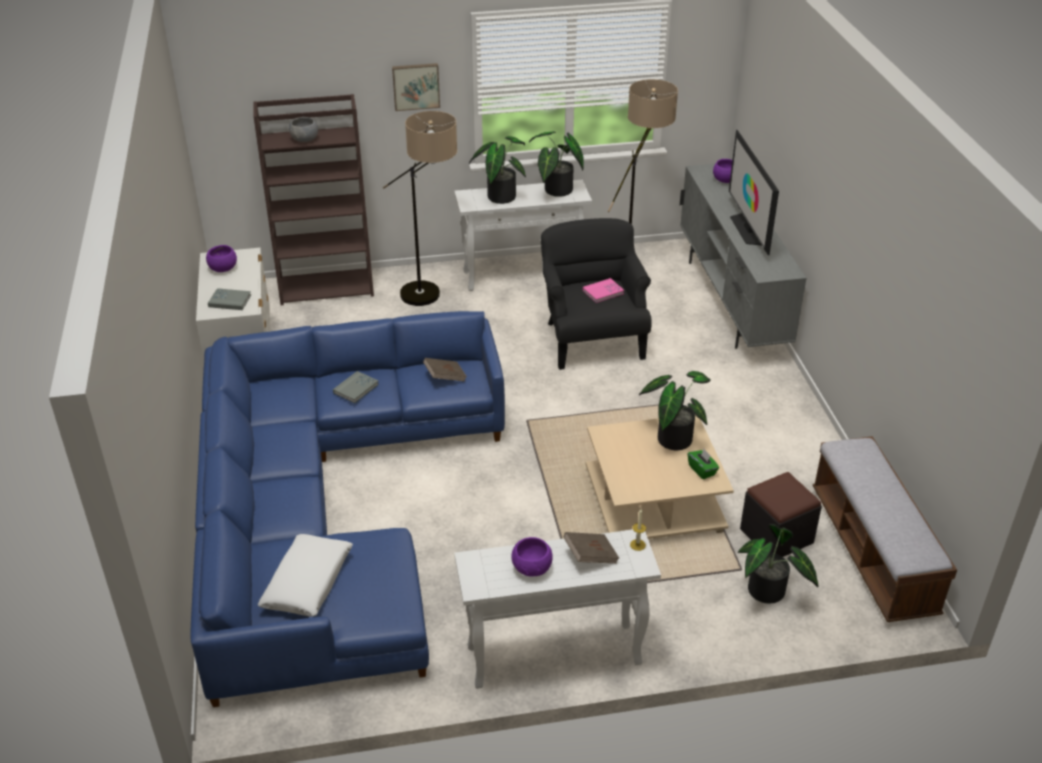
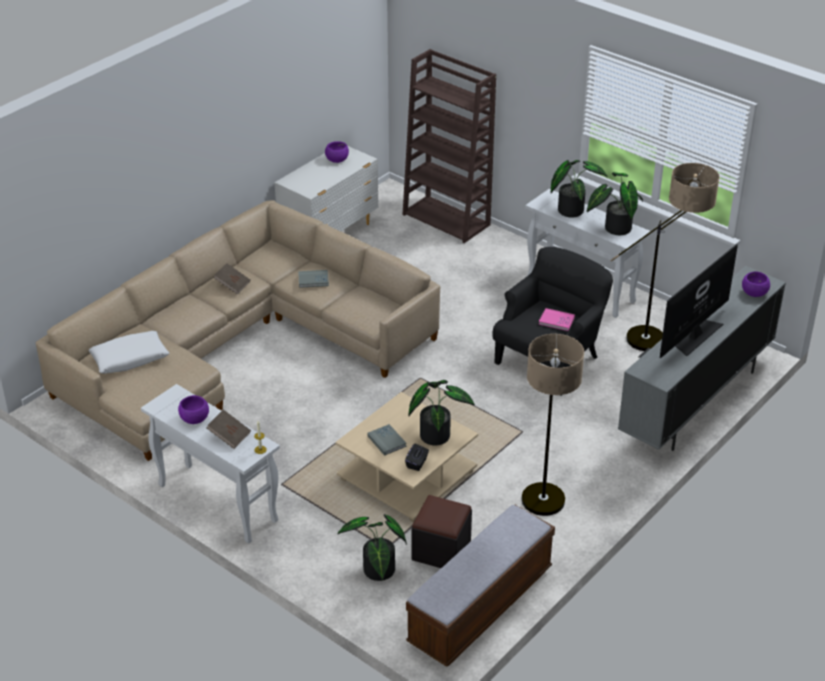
camera: 50 degrees right, 0 degrees up
(229, 301) = (308, 181): grey book -> grey book (386, 441)
(304, 139) = (447, 93): grey bowl -> none
(326, 510) = (237, 347): blue sofa -> beige sofa
(416, 86) = (542, 88): picture -> none
(430, 301) = (492, 268): floor lamp -> floor lamp (542, 513)
(445, 377) = (370, 307): brown book -> brown book (232, 285)
(702, 470) = (417, 463): green tissue box -> black tissue box

